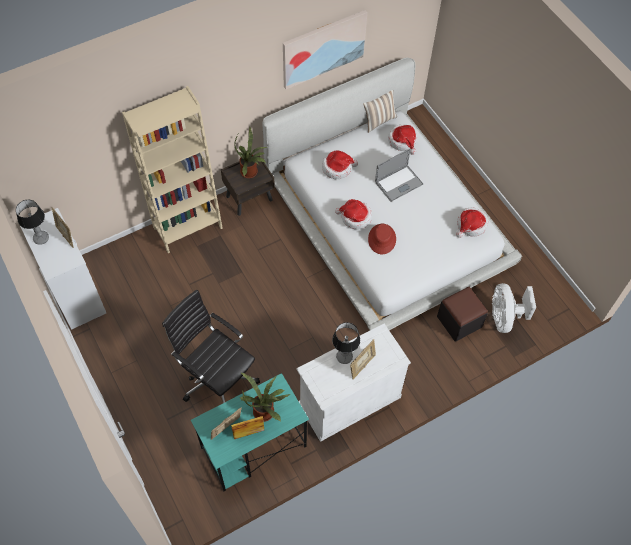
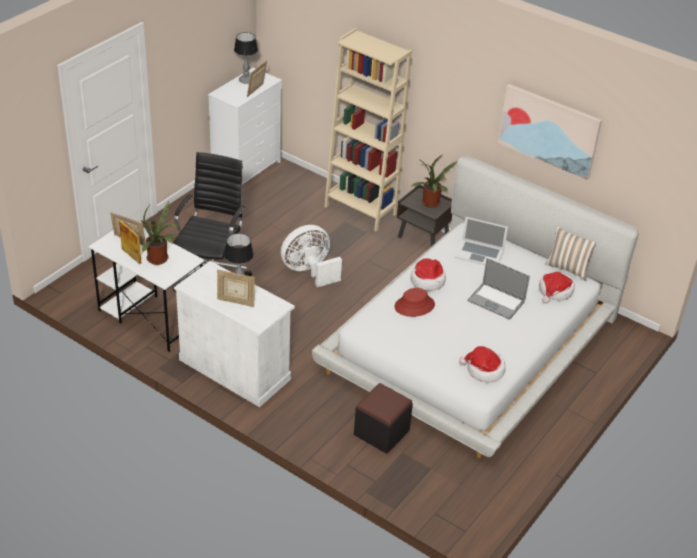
camera: 65 degrees right, 20 degrees down
(253, 448) = (150, 316): turquoise desk -> white desk
(337, 168) = (479, 253): hat -> laptop
(504, 317) = (412, 471): white fan -> white fan (309, 271)

